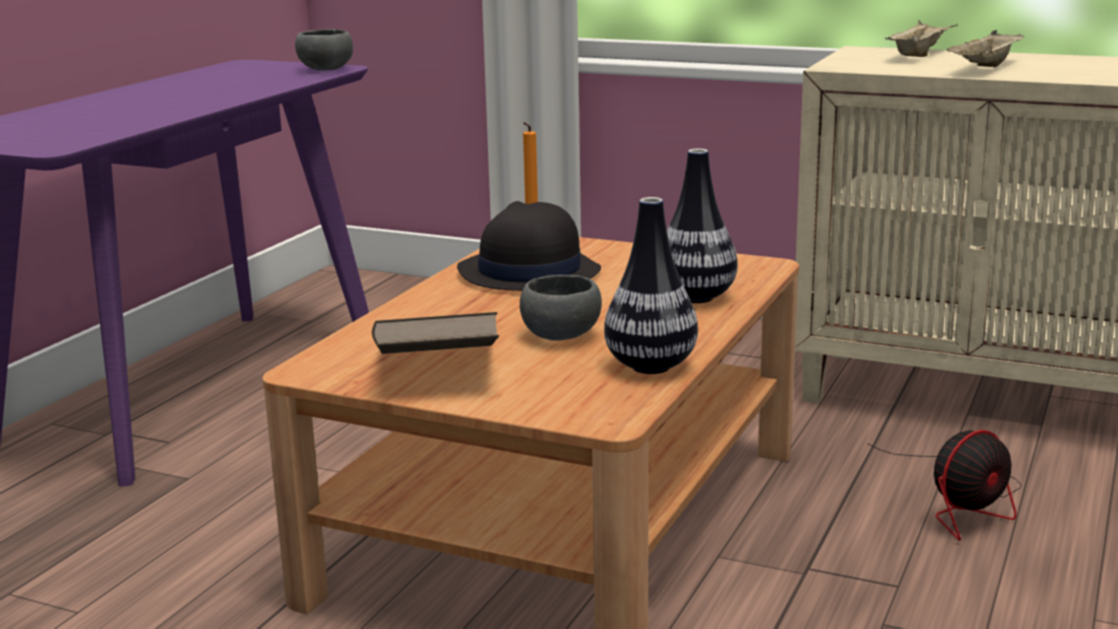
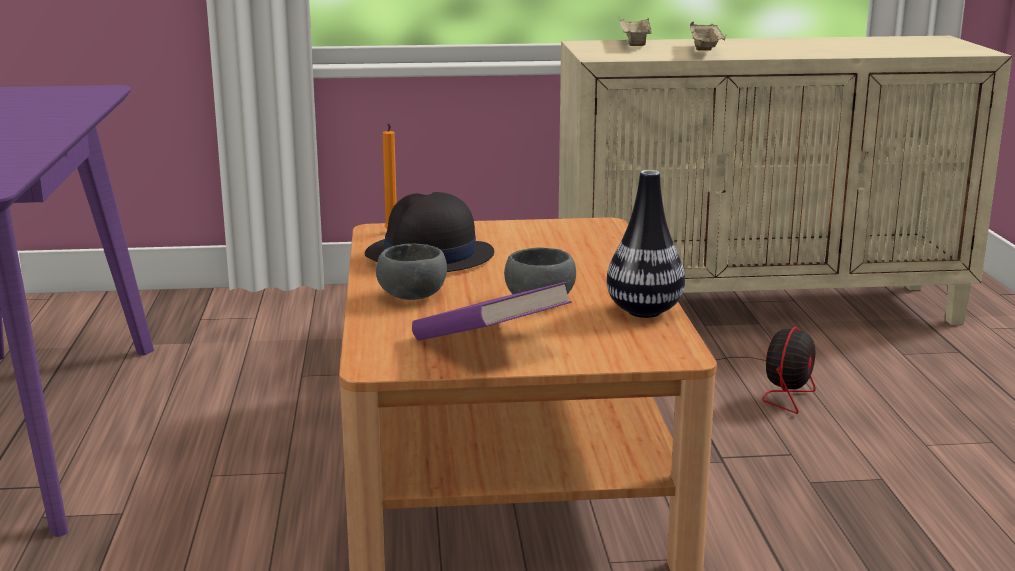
camera: 30 degrees left, 0 degrees up
(326, 70) = (94, 91): grey bowl -> grey bowl (414, 297)
(436, 372) = (489, 346): brown book -> purple book
(695, 298) = (593, 256): vase -> none

